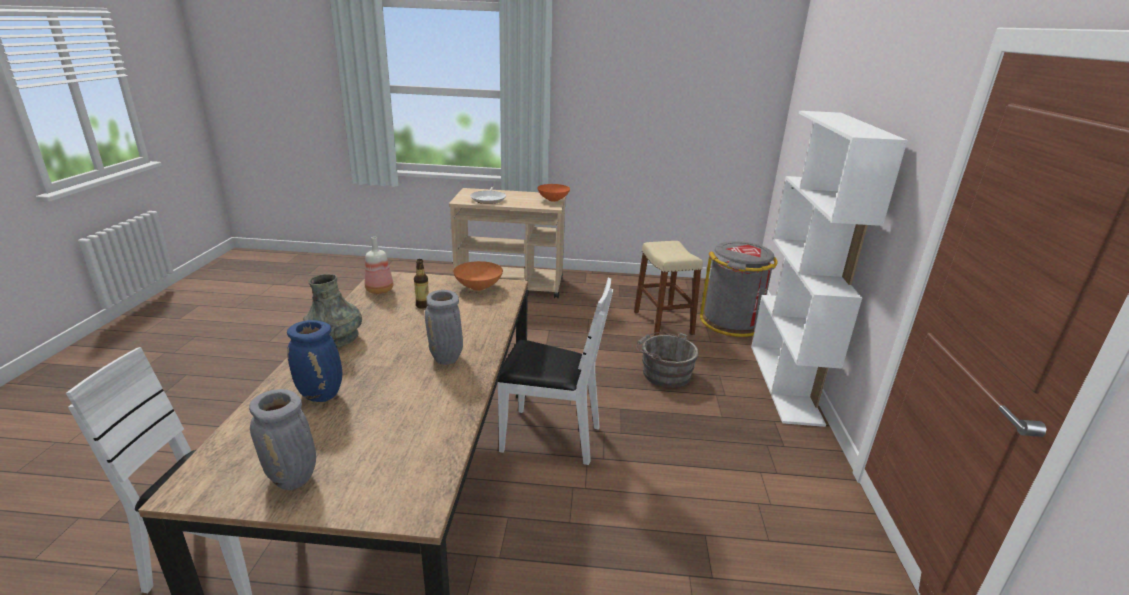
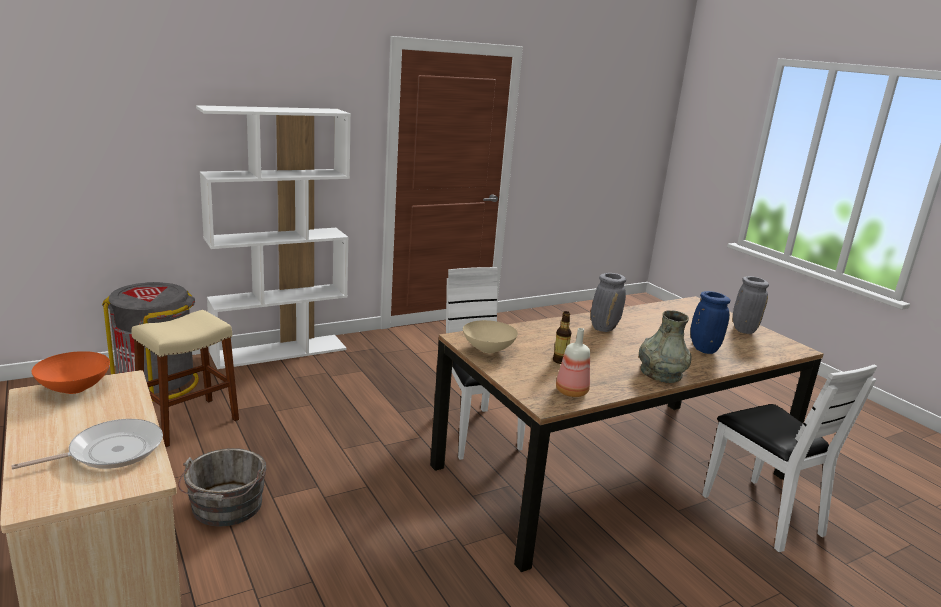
camera: 125 degrees left, 5 degrees down
(479, 287) = (487, 349): orange bowl -> beige bowl
(663, 373) = (314, 403): grey bucket -> grey bucket (225, 508)

